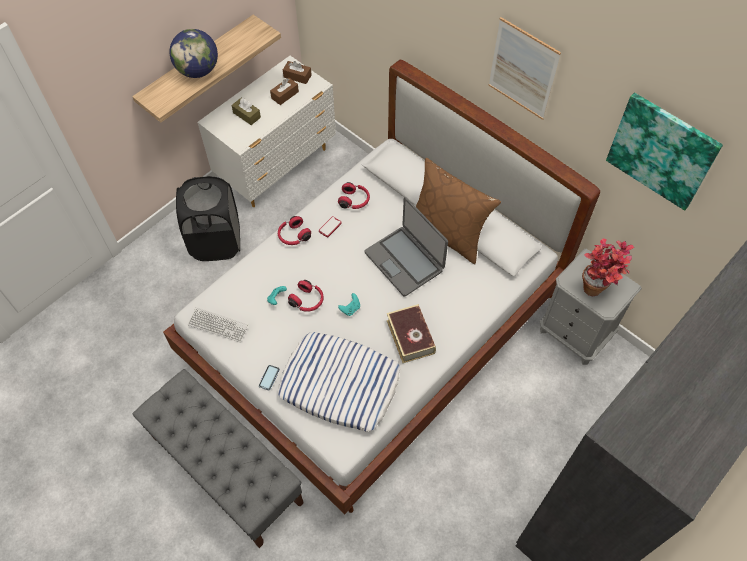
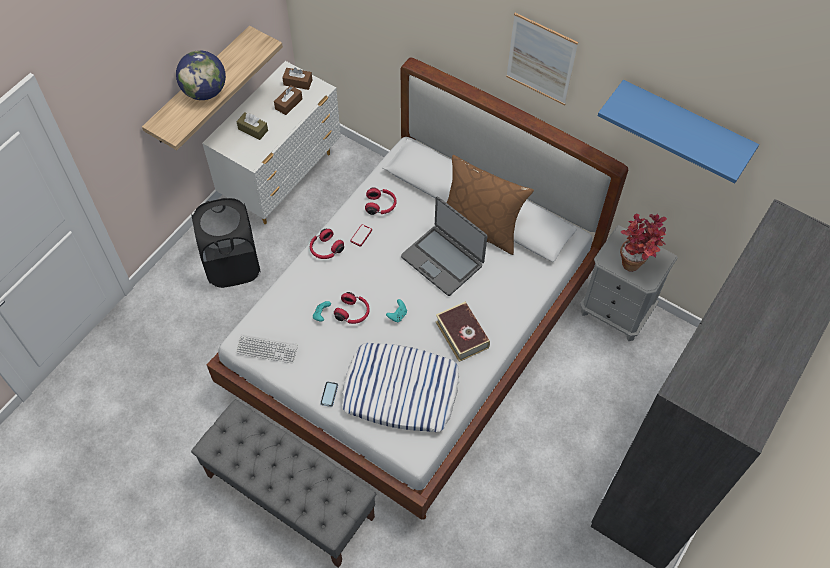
camera: 10 degrees left, 0 degrees up
(662, 151) = (684, 125): picture -> blue shelf

